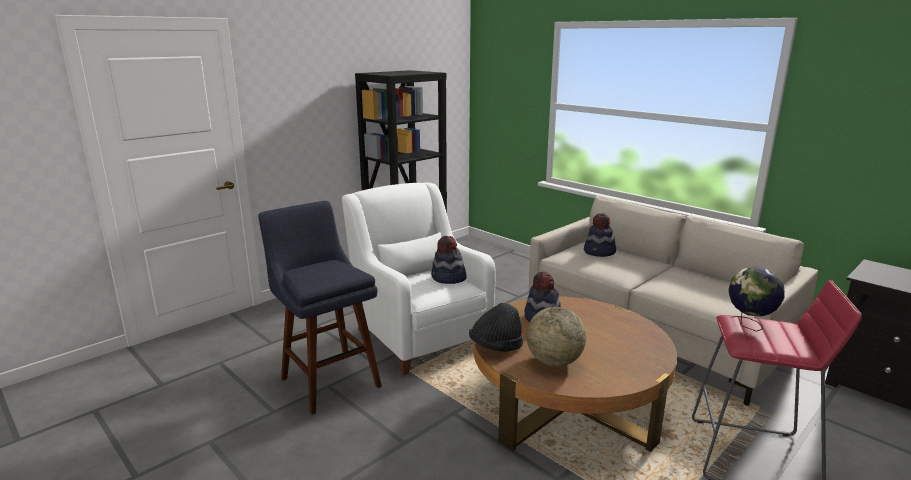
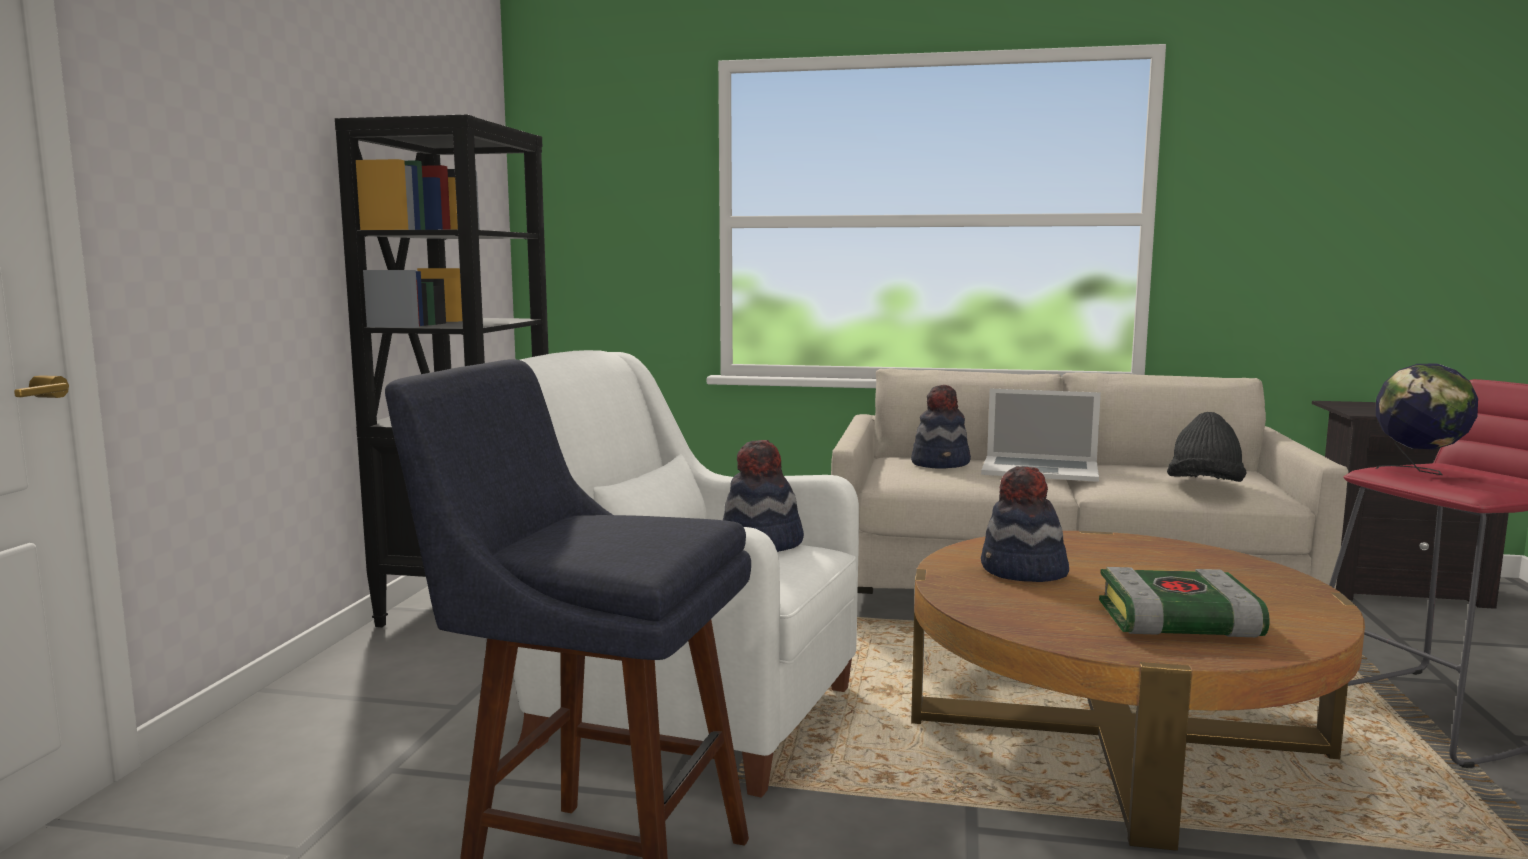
camera: 35 degrees left, 10 degrees down
(496, 347) = (1045, 630): black hat -> black hat (1204, 486)
(554, 361) = (1176, 623): globe -> book
(641, 267) = (1040, 469): none -> laptop

